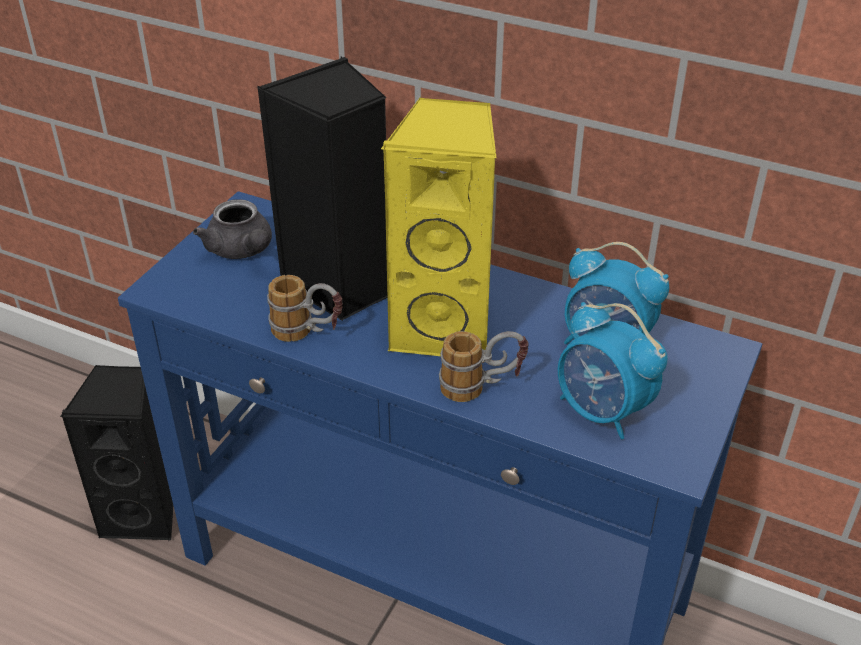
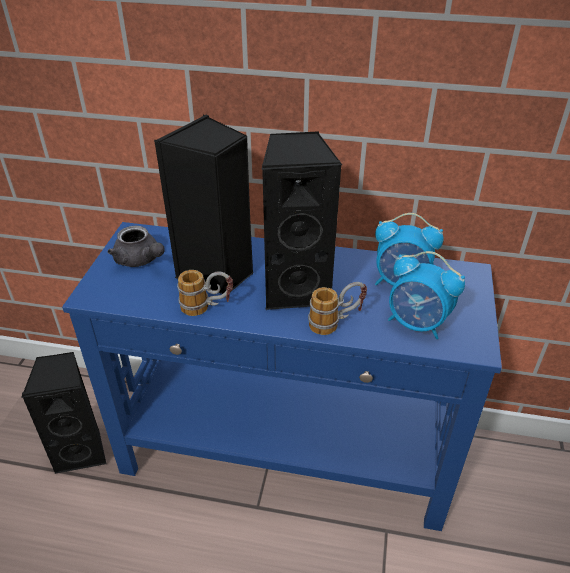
camera: 15 degrees left, 0 degrees up
(445, 329) = (296, 289): yellow speaker -> black speaker

